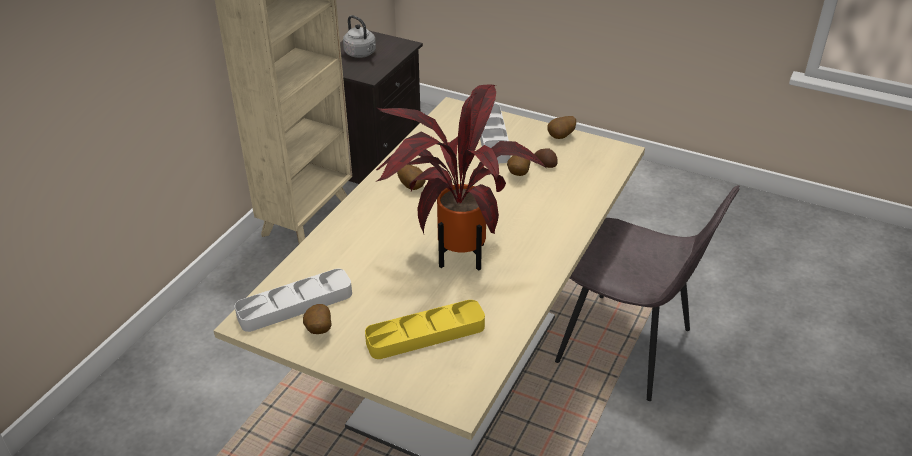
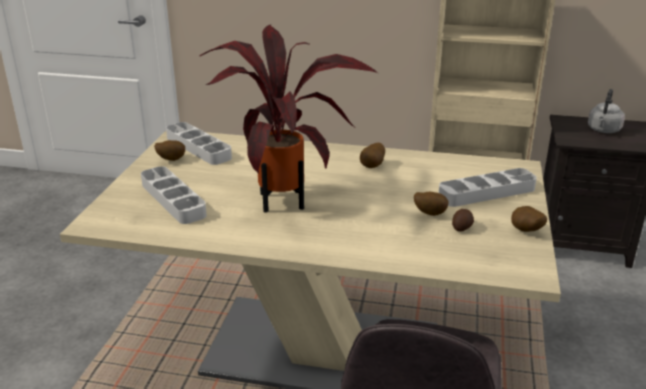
camera: 75 degrees right, 10 degrees down
(425, 334) = (173, 199): yellow tray -> grey tray

